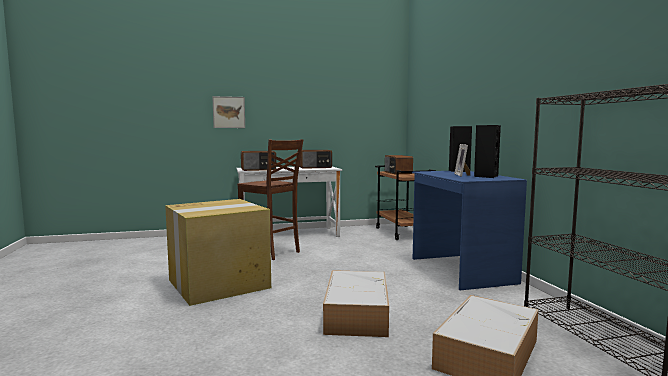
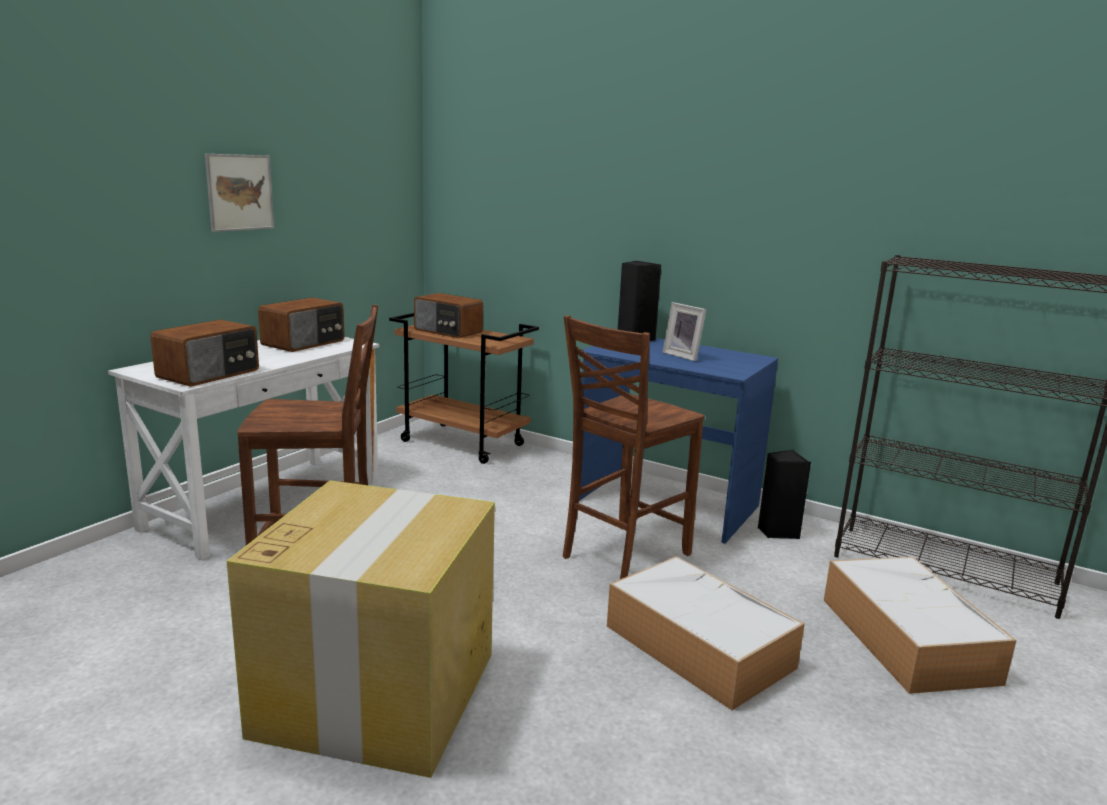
camera: 45 degrees left, 10 degrees up
(229, 112) = (68, 220): picture -> picture (240, 192)
(392, 279) = (622, 555): none -> brown chair
(486, 176) = (720, 356): black speaker -> black speaker (777, 532)

